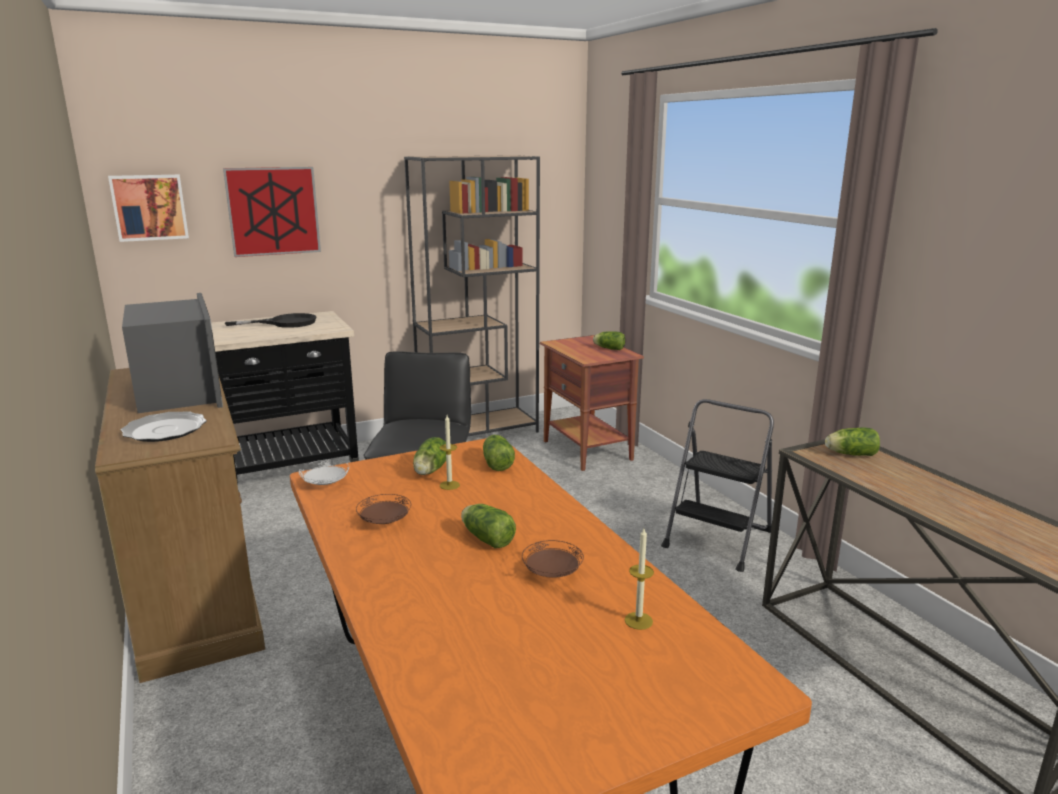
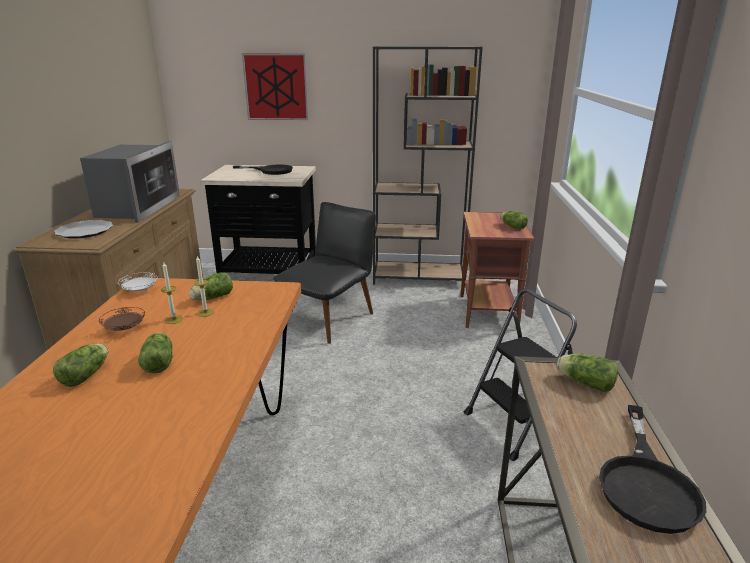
camera: 30 degrees right, 5 degrees up
(149, 207) = (196, 80): picture -> none
(497, 463) = (263, 304): lettuce -> lettuce (87, 374)
(552, 574) = (150, 408): brown plate -> none
(638, 621) = (137, 476): candle -> candle (174, 320)
(967, 501) = (646, 483): none -> black frying pan

